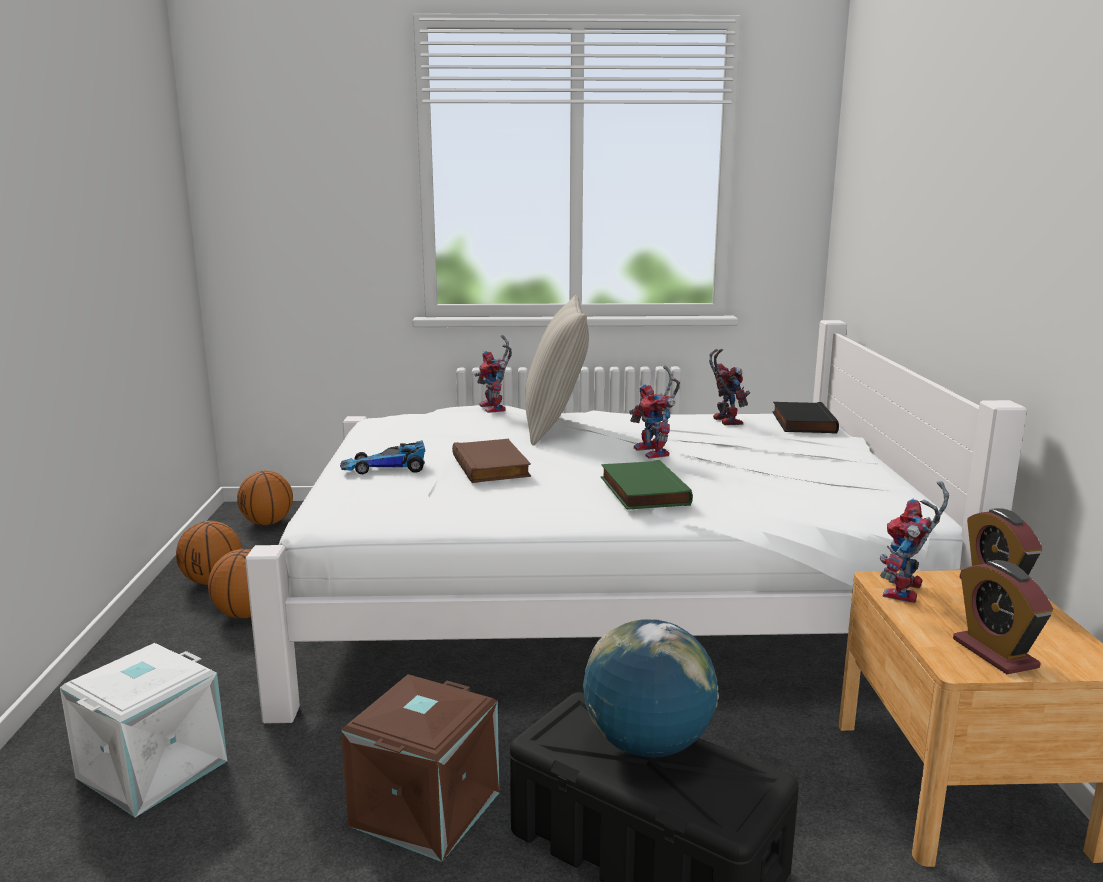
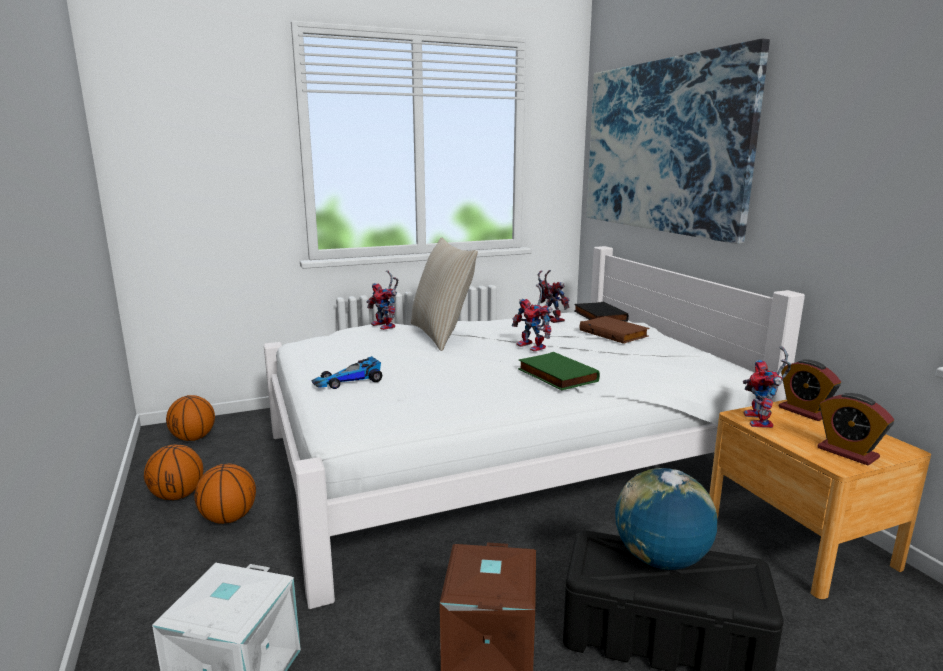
camera: 20 degrees left, 0 degrees up
(493, 466) = (431, 370): brown book -> brown book (614, 333)
(906, 173) = (662, 147): none -> picture

